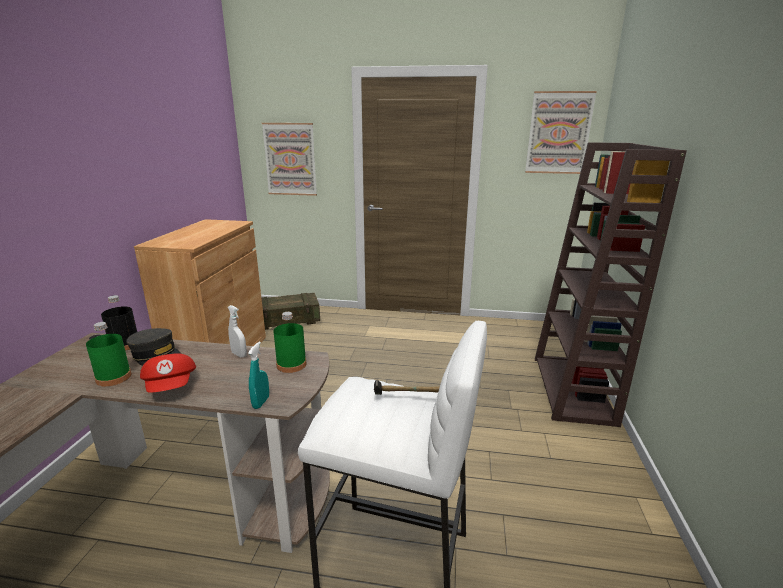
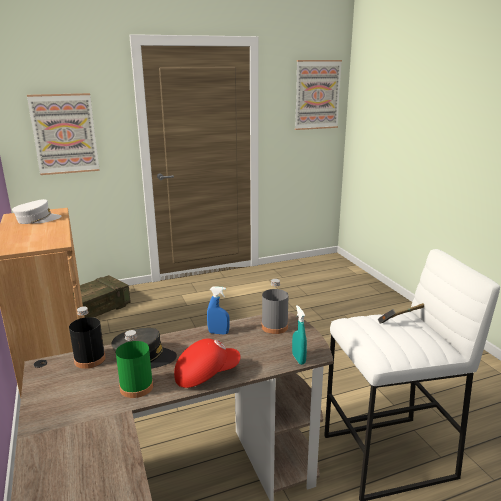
camera: 30 degrees left, 0 degrees up
(172, 386) = (206, 374): red cap -> red cap turned 60 degrees counterclockwise
(214, 226) = (37, 219): none -> white cap
(239, 354) = (218, 333): white spray bottle -> blue spray bottle
(291, 365) = (274, 327): green bottle -> grey bottle
(573, 389) = (384, 301): brown bookcase -> none

